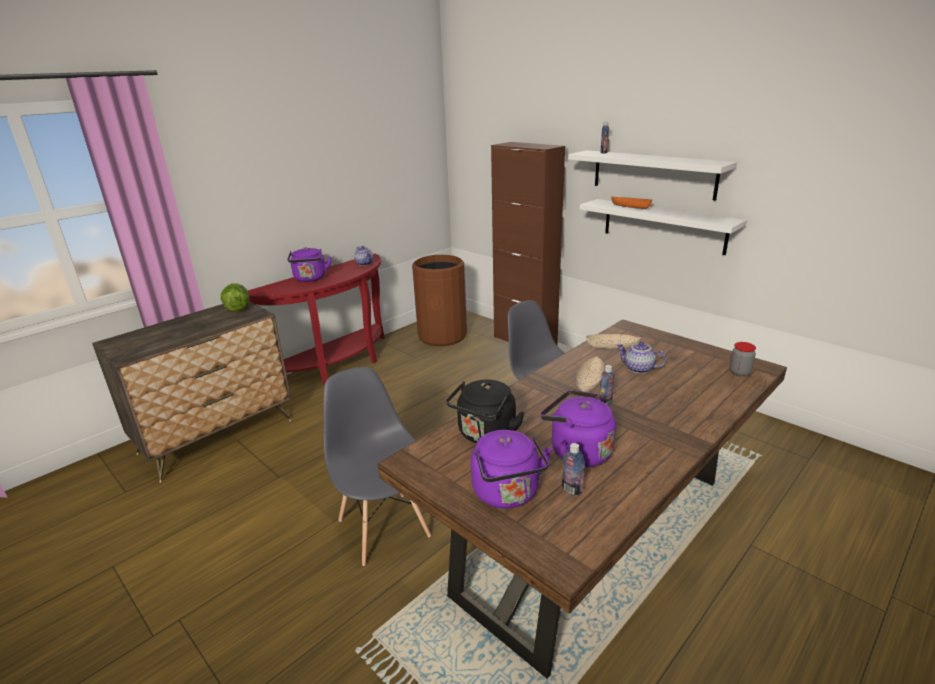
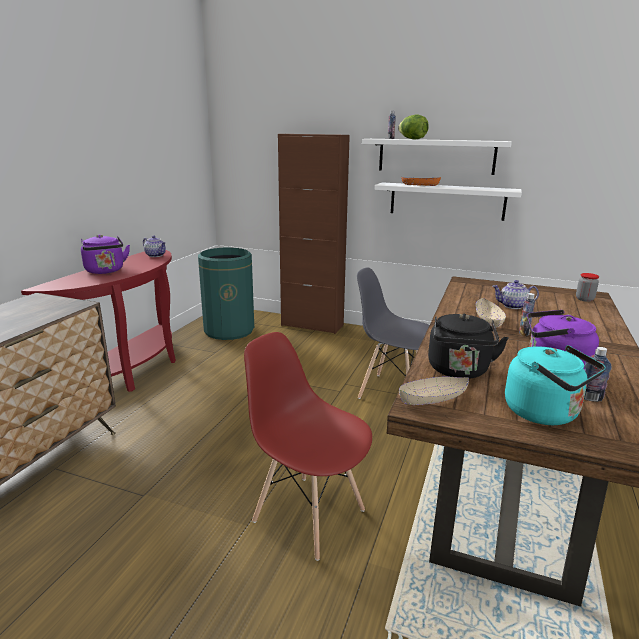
camera: 25 degrees left, 5 degrees down
(237, 309) = (42, 302): lettuce -> lettuce (412, 139)
(384, 527) = (308, 514): grey chair -> red chair
(442, 336) = (229, 330): brown trash can -> green trash can
(507, 494) = (545, 413): purple kettle -> turquoise kettle
(612, 347) = (472, 294): beige bowl -> beige bowl (433, 398)

